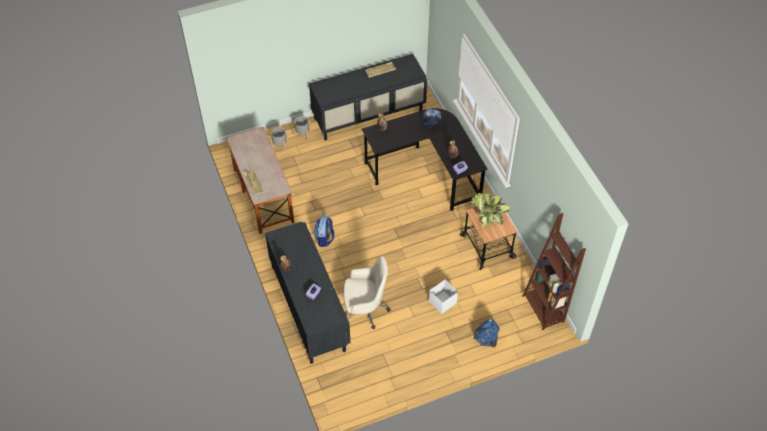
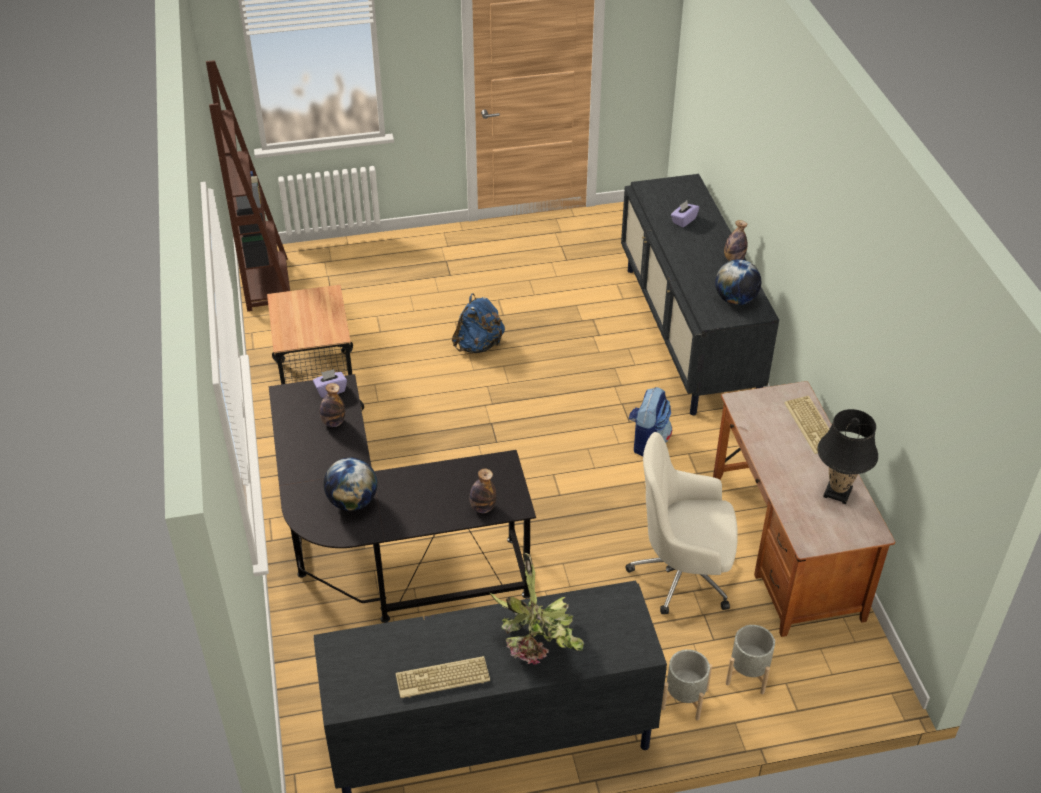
camera: 170 degrees left, 10 degrees down
(245, 153) = (838, 493): none -> black table lamp
(285, 242) = (735, 300): none -> globe
(365, 310) = (583, 317): beige office chair -> beige office chair (681, 577)
(442, 302) = (441, 312): white storage box -> none
(486, 339) = (386, 257): blue backpack -> blue backpack (478, 345)
(487, 217) = (312, 323): potted plant -> potted plant (539, 645)

